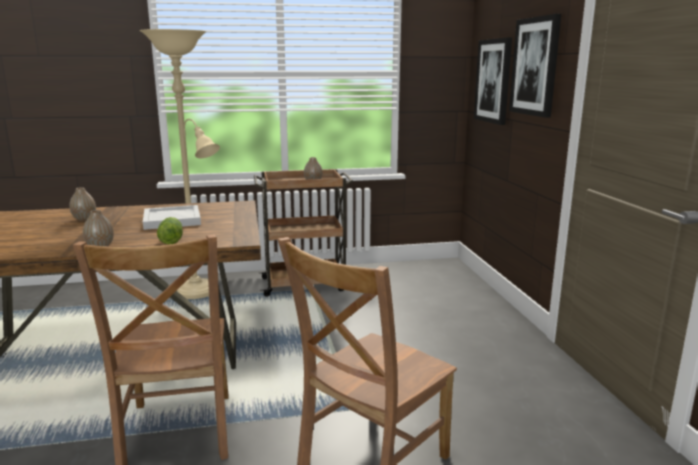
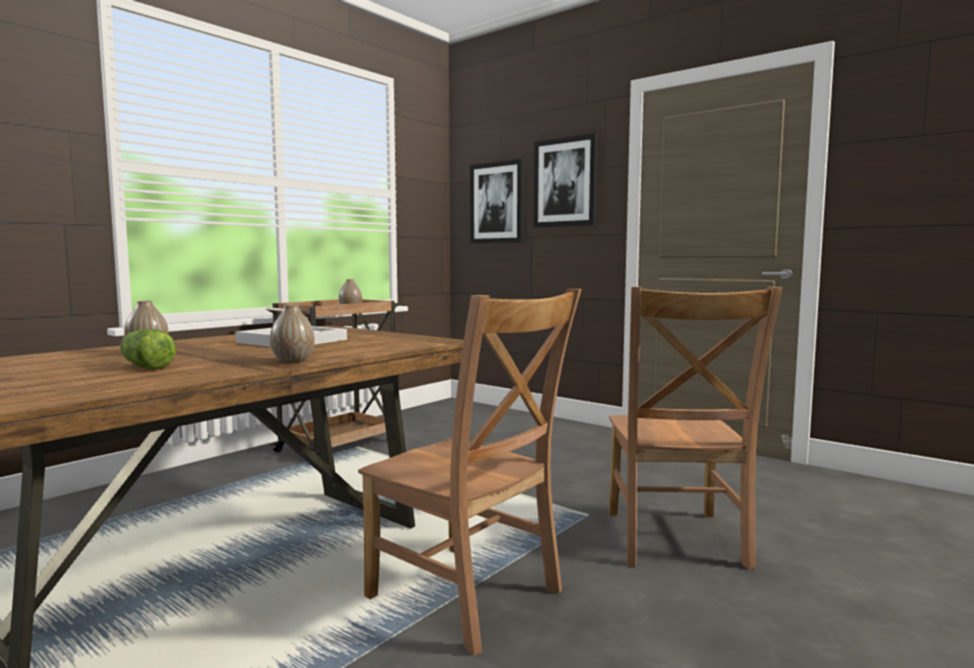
camera: 40 degrees left, 10 degrees down
(171, 239) = (362, 348): lettuce -> lettuce (145, 366)
(199, 292) = (211, 483): beige floor lamp -> none

